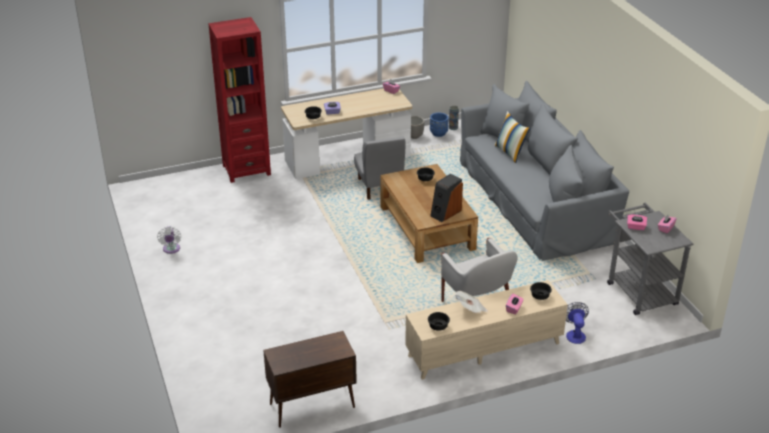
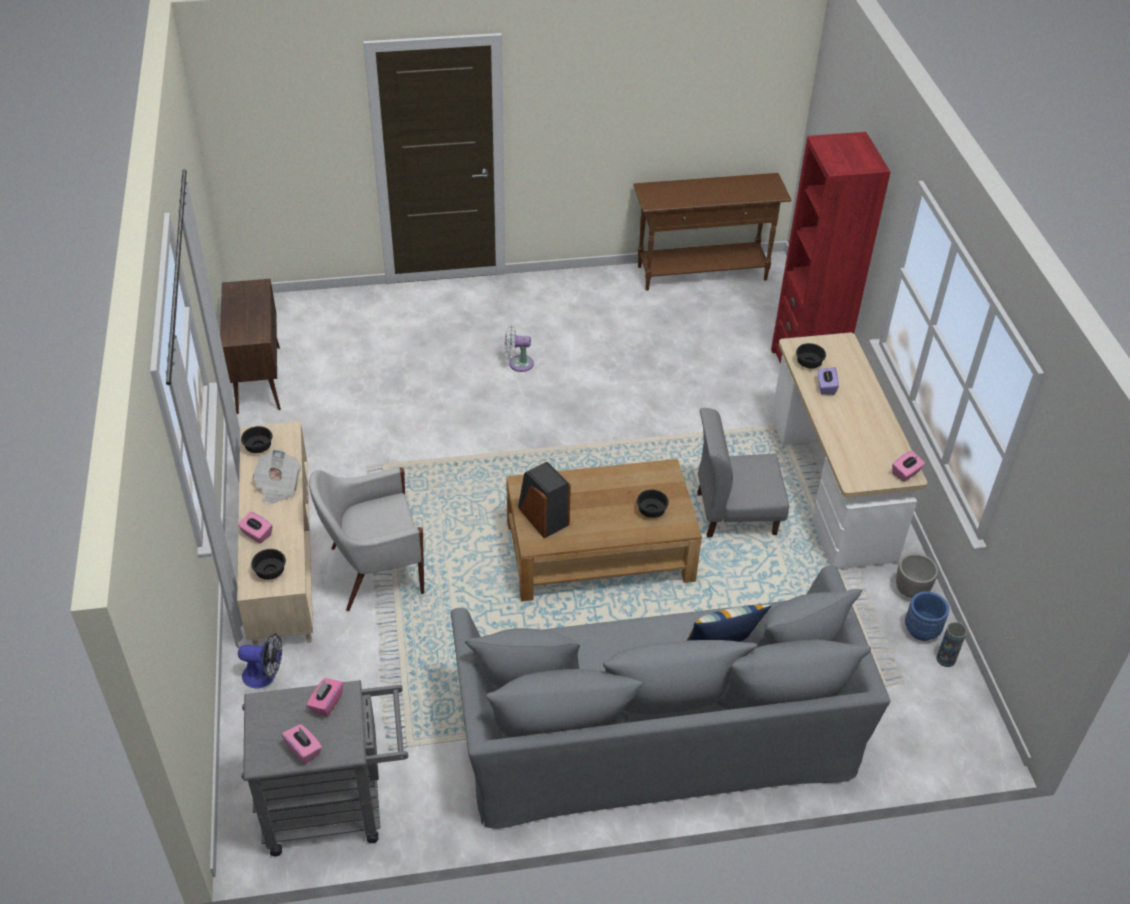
camera: 100 degrees right, 10 degrees up
(150, 212) = (702, 273): none -> brown console table
(171, 249) = (610, 288): white fan -> white fan (518, 363)

